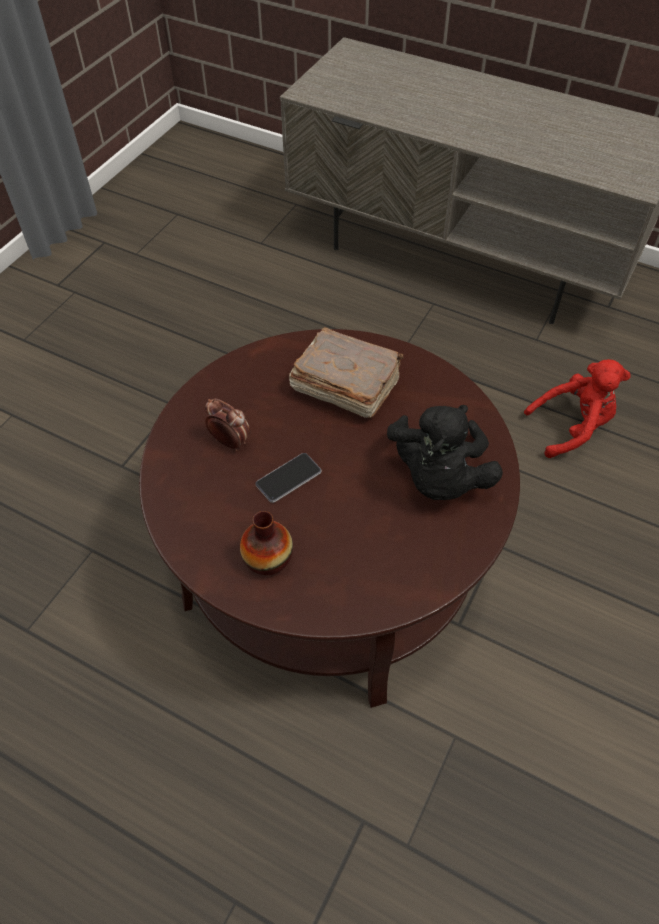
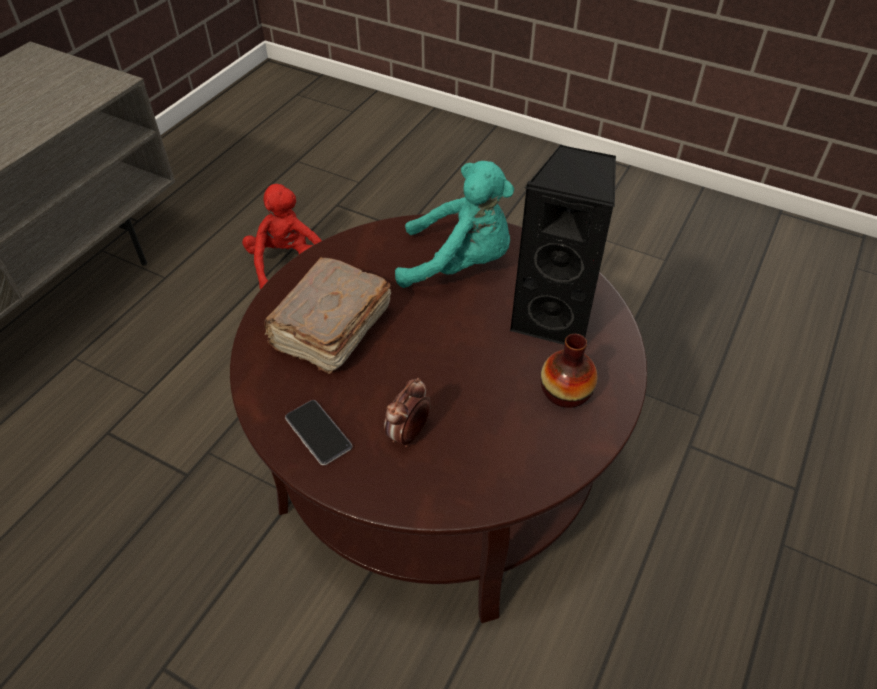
camera: 90 degrees left, 5 degrees down
(288, 478) = (462, 377): phone -> phone (318, 433)
(364, 557) = (555, 318): none -> black speaker
(438, 477) = (460, 264): black plush toy -> turquoise plush toy

